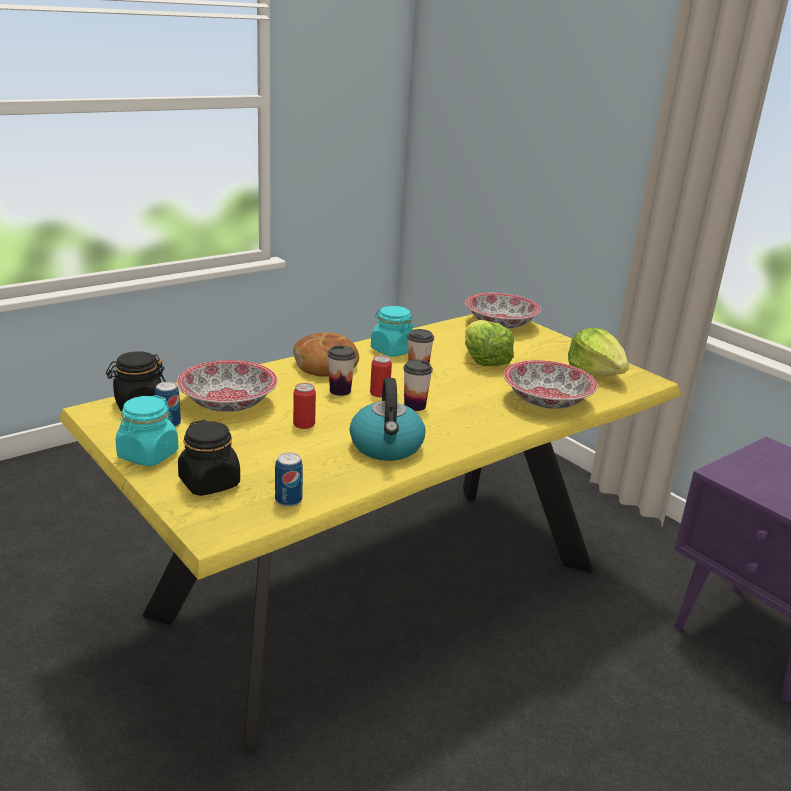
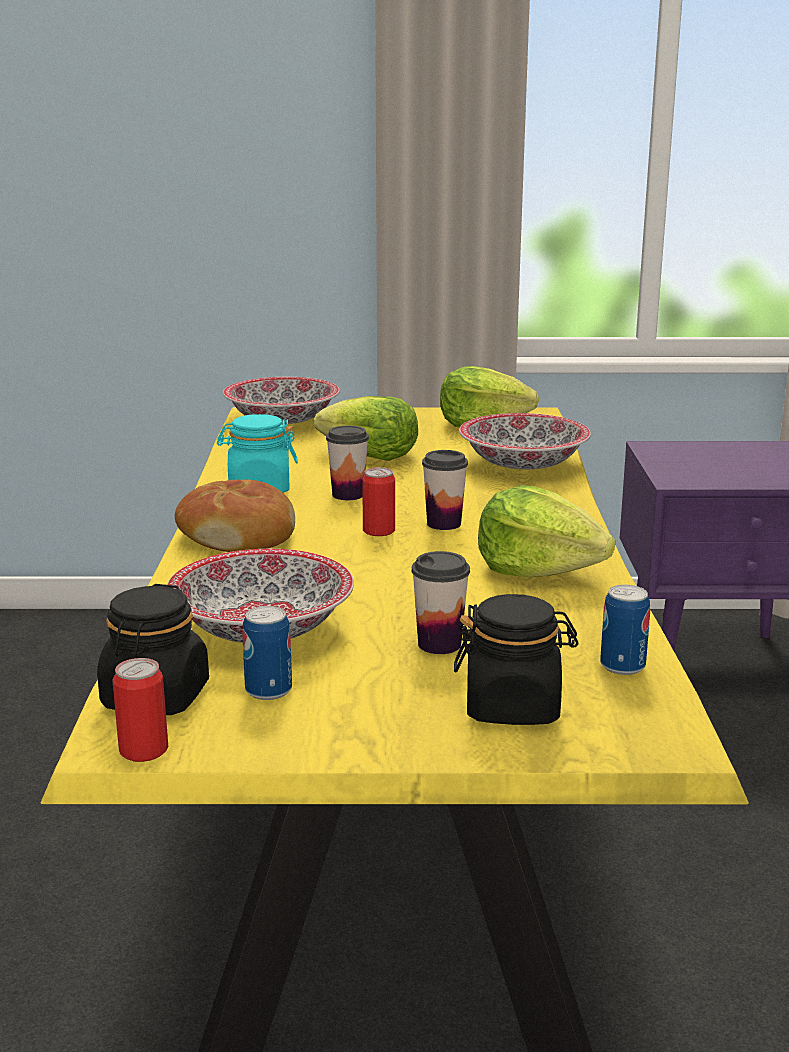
camera: 50 degrees left, 5 degrees down
(148, 455) = (359, 733): turquoise jar -> none
(304, 424) = (407, 597): can -> can (144, 750)
(340, 391) = (335, 549): cup -> cup (439, 644)
(387, 447) = (538, 569): kettle -> lettuce

